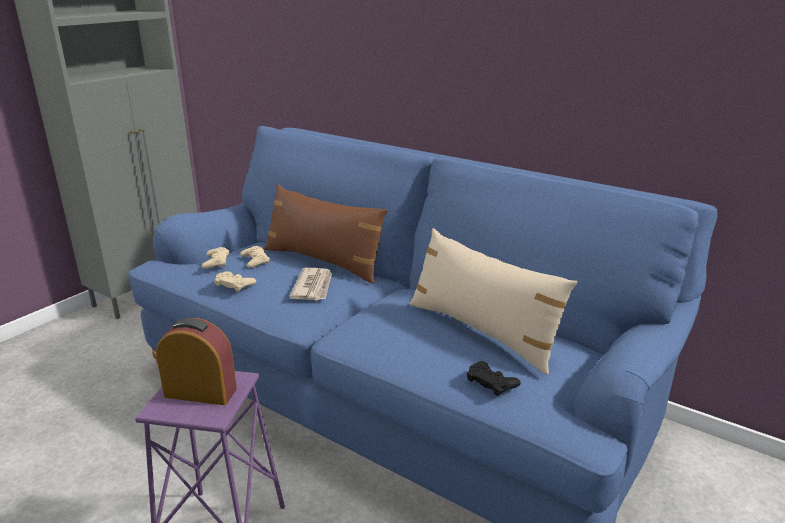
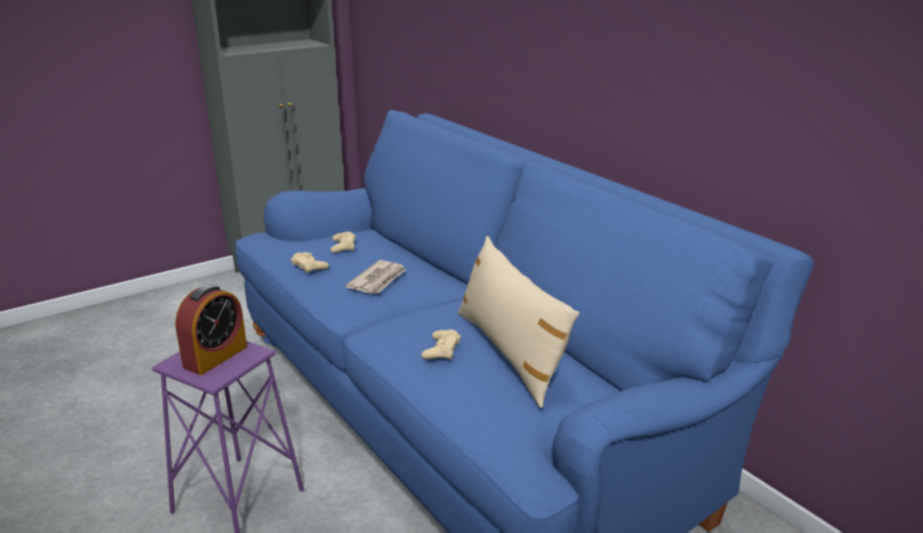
camera: 20 degrees right, 0 degrees up
(200, 392) = (215, 357): alarm clock -> alarm clock turned 90 degrees clockwise
(216, 262) = (308, 242): beige game controller -> beige game controller (441, 349)
(324, 261) = (411, 257): brown pillow -> none
(491, 382) = (478, 403): black game controller -> none

